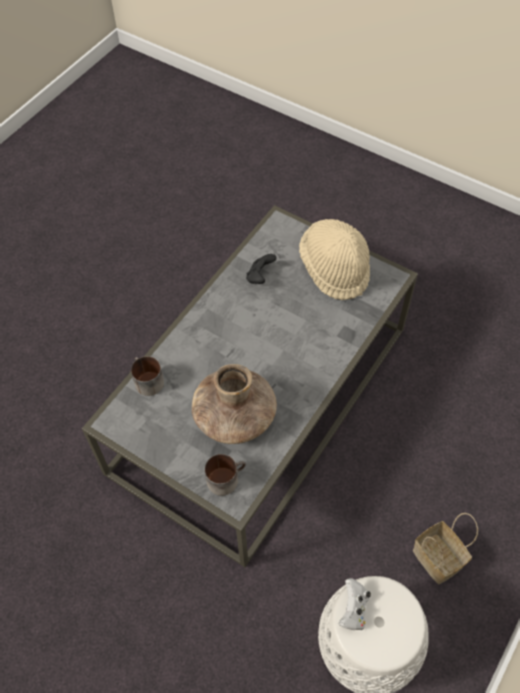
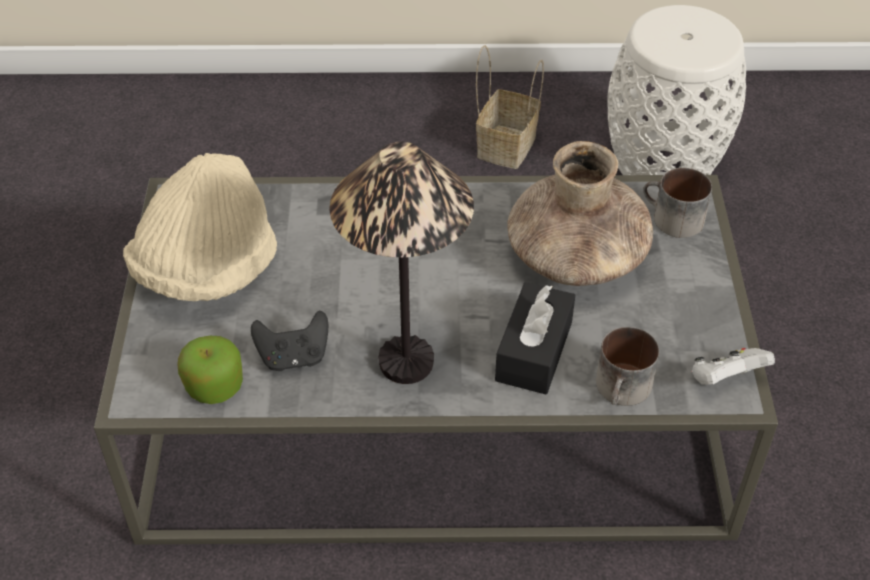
camera: 125 degrees left, 10 degrees down
(194, 361) = (534, 351): none -> black tissue box
(226, 312) = (405, 362): none -> table lamp
(265, 245) = (214, 386): none -> apple
(353, 609) = (696, 55): white game controller -> white game controller (725, 380)

